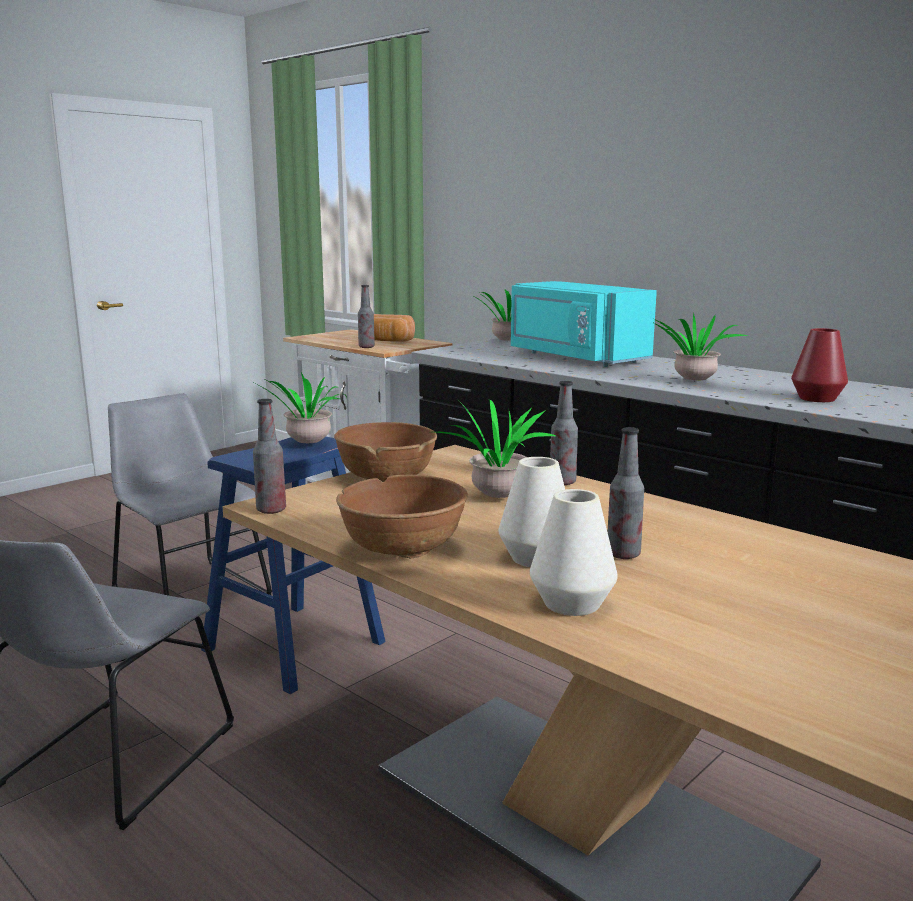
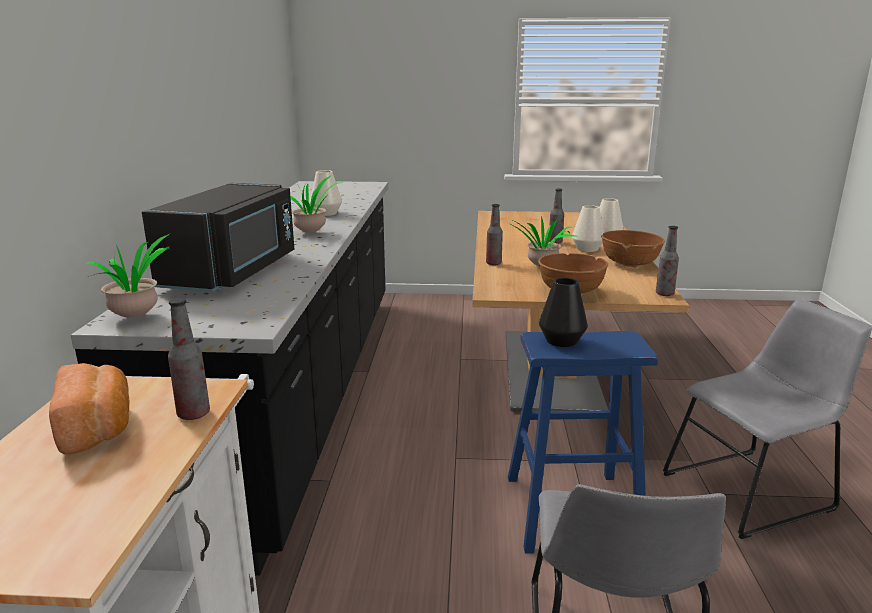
camera: 130 degrees left, 5 degrees up
(307, 445) = (561, 341): potted plant -> black vase
(574, 358) = (234, 272): turquoise microwave -> black microwave
(816, 399) = (326, 213): red vase -> white vase

